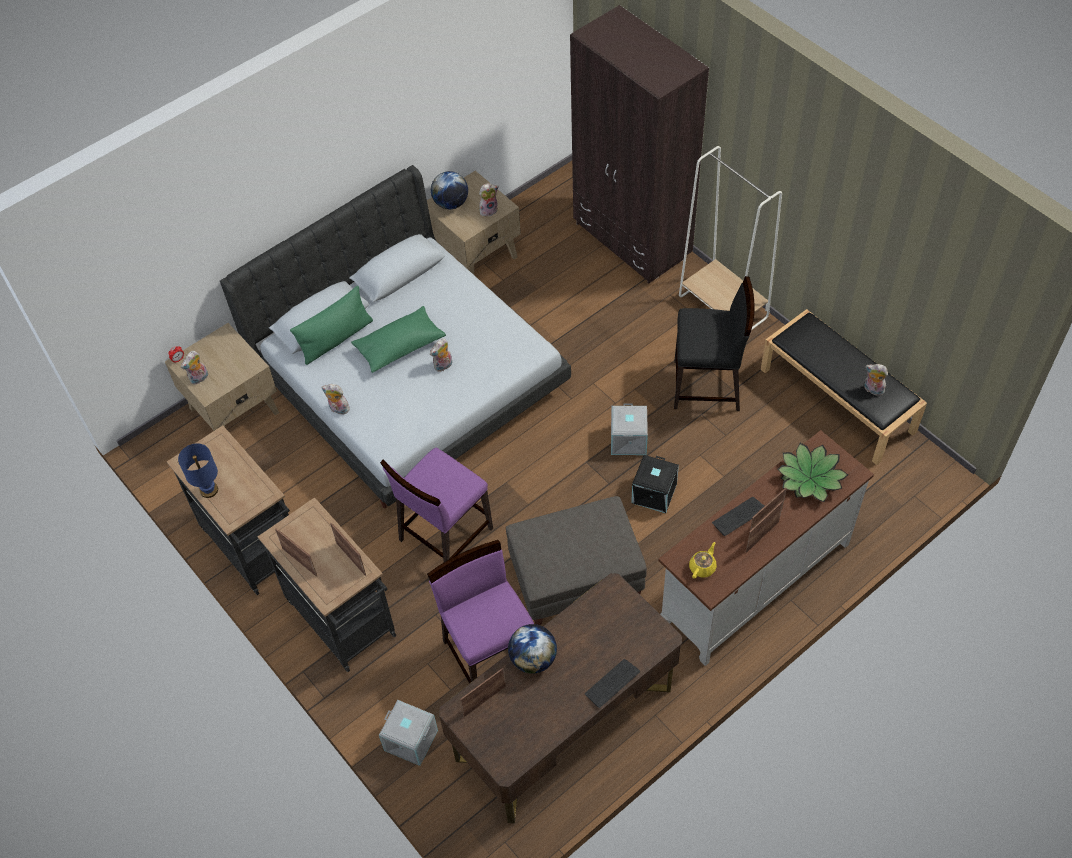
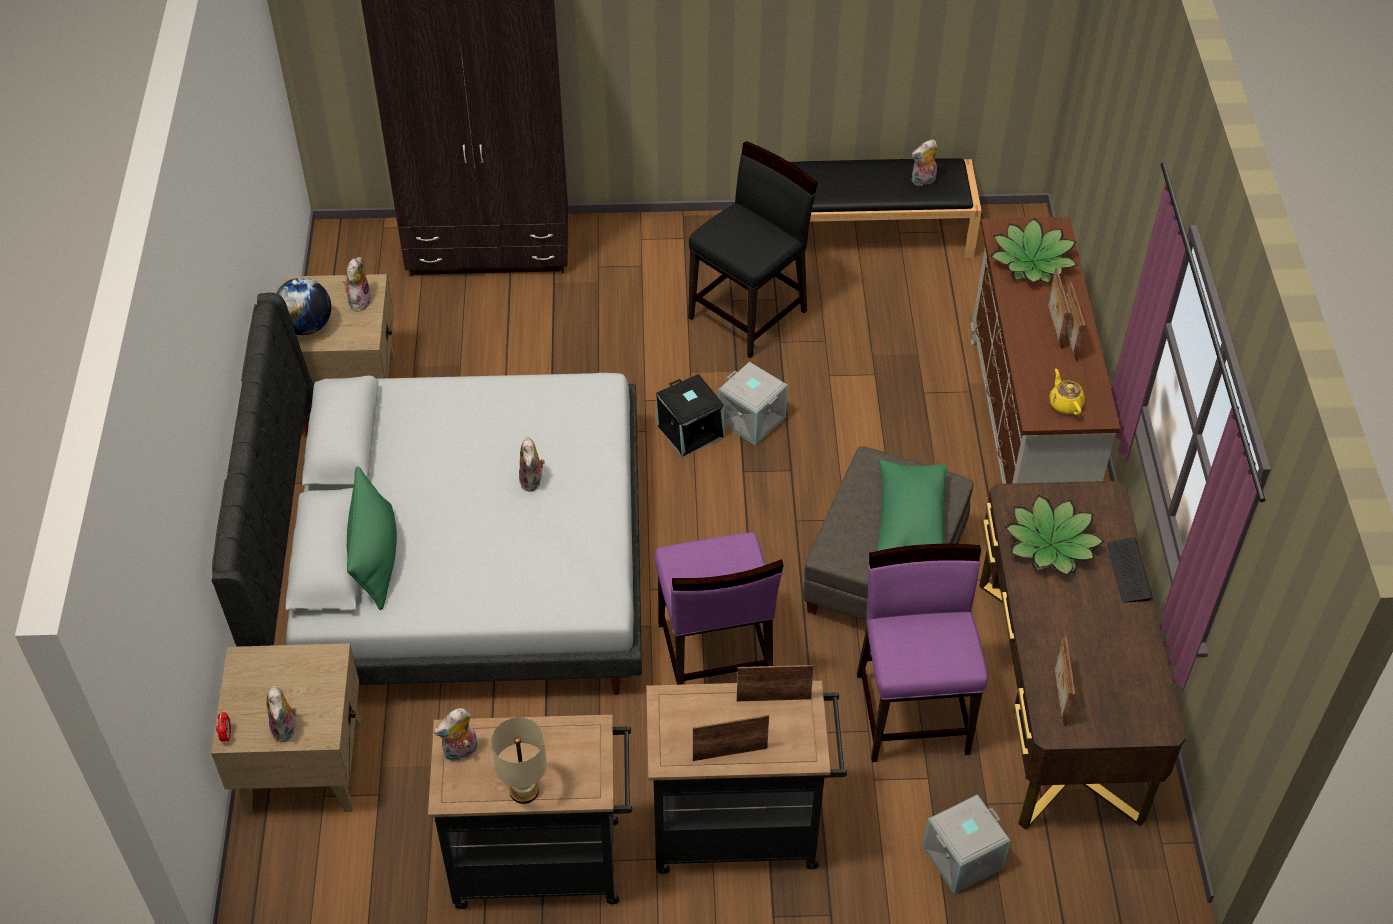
camera: 55 degrees left, 5 degrees down
(209, 489) = (523, 790): blue table lamp -> beige table lamp
(338, 409) = (487, 617): plush toy -> plush toy (460, 752)
(400, 346) = (458, 503): green pillow -> green pillow (909, 523)
(490, 654) = (913, 712): purple chair -> purple chair turned 75 degrees clockwise
(533, 659) = (1042, 620): globe -> none
(596, 629) = (1050, 544): none -> potted plant
(654, 494) = (842, 442): black storage box -> black storage box (691, 431)
(723, 308) = (663, 239): clothes rack -> none
(739, 516) = (1029, 339): keyboard -> none

